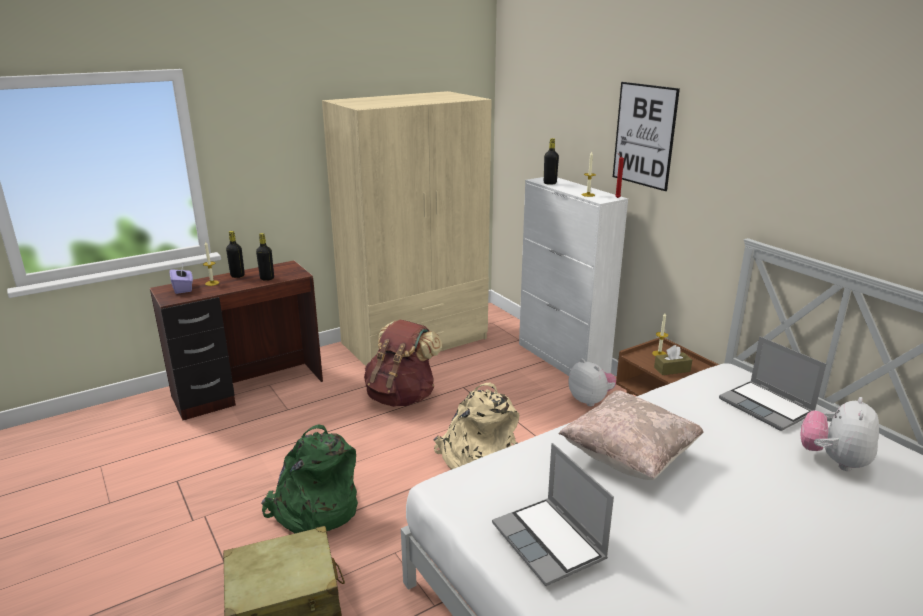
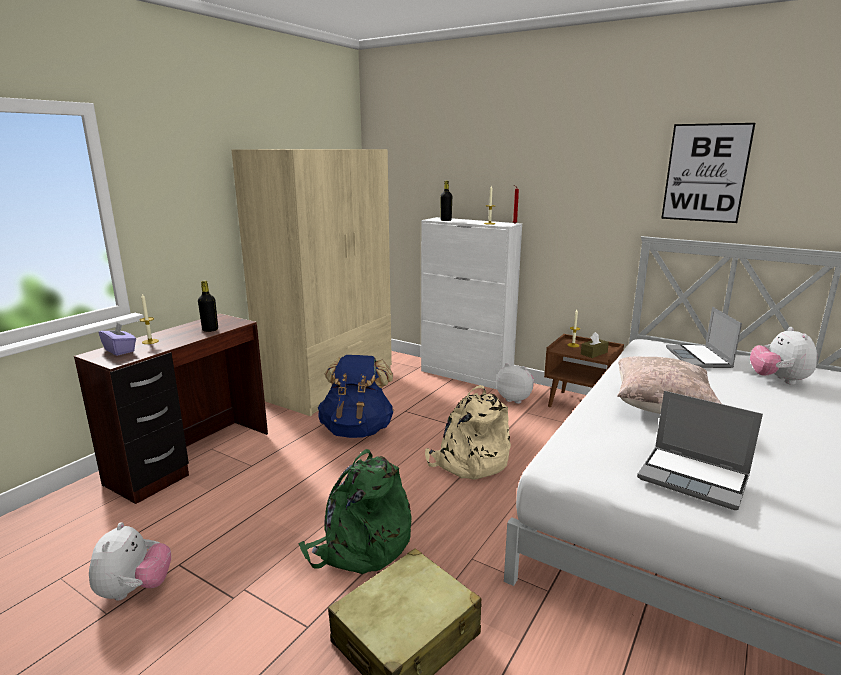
camera: 25 degrees left, 5 degrees down
(136, 491) = (134, 590): none -> plush toy
(237, 276) = (173, 332): black bottle -> none
(402, 396) = (357, 430): brown backpack -> blue backpack
(644, 135) = (532, 169): picture -> picture (705, 173)
(767, 407) = (699, 358): laptop -> laptop turned 60 degrees clockwise

